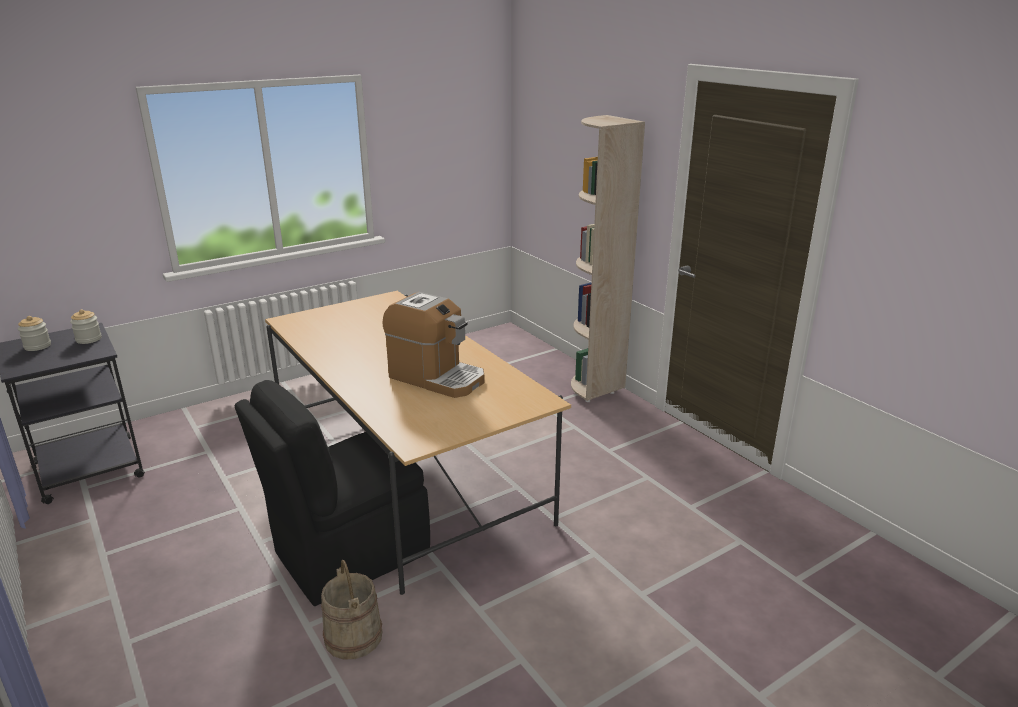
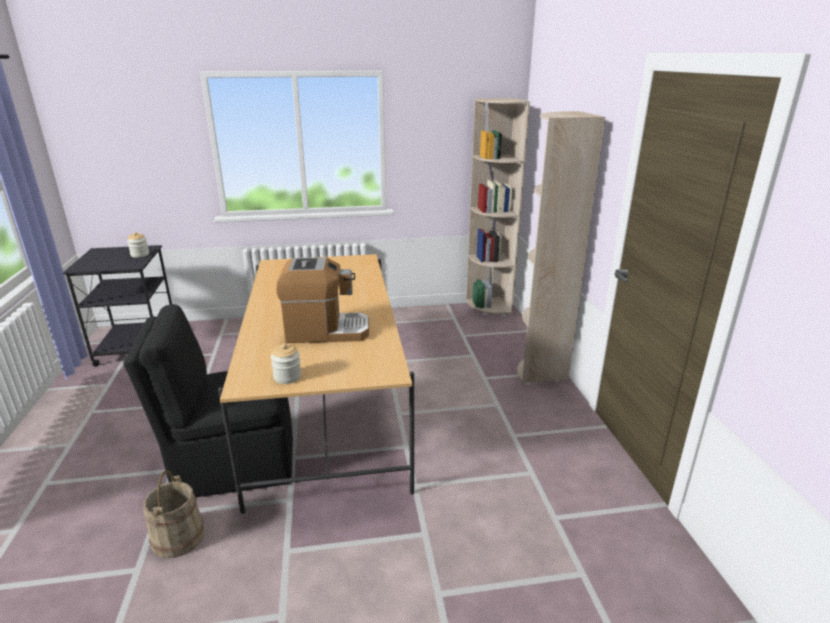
camera: 25 degrees right, 0 degrees up
(37, 346) = (108, 254): jar -> jar (287, 377)
(436, 377) = (326, 331): coffee machine -> coffee machine turned 60 degrees counterclockwise
(497, 337) = (489, 310): none -> beige bookcase

